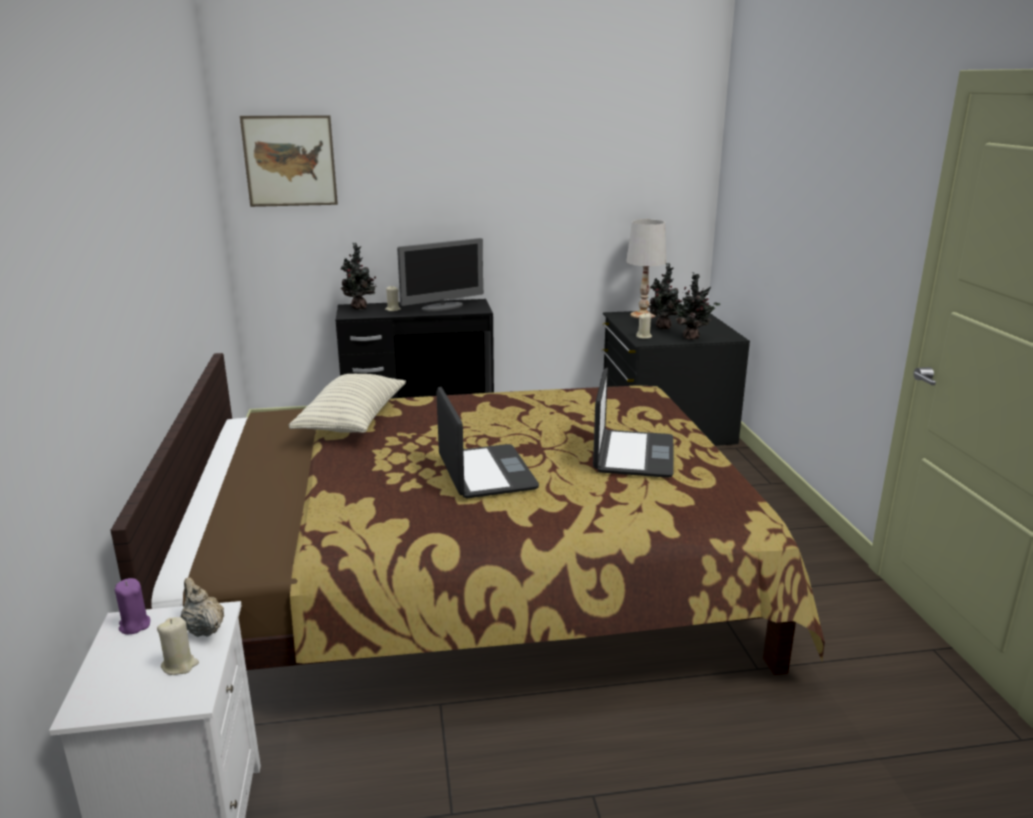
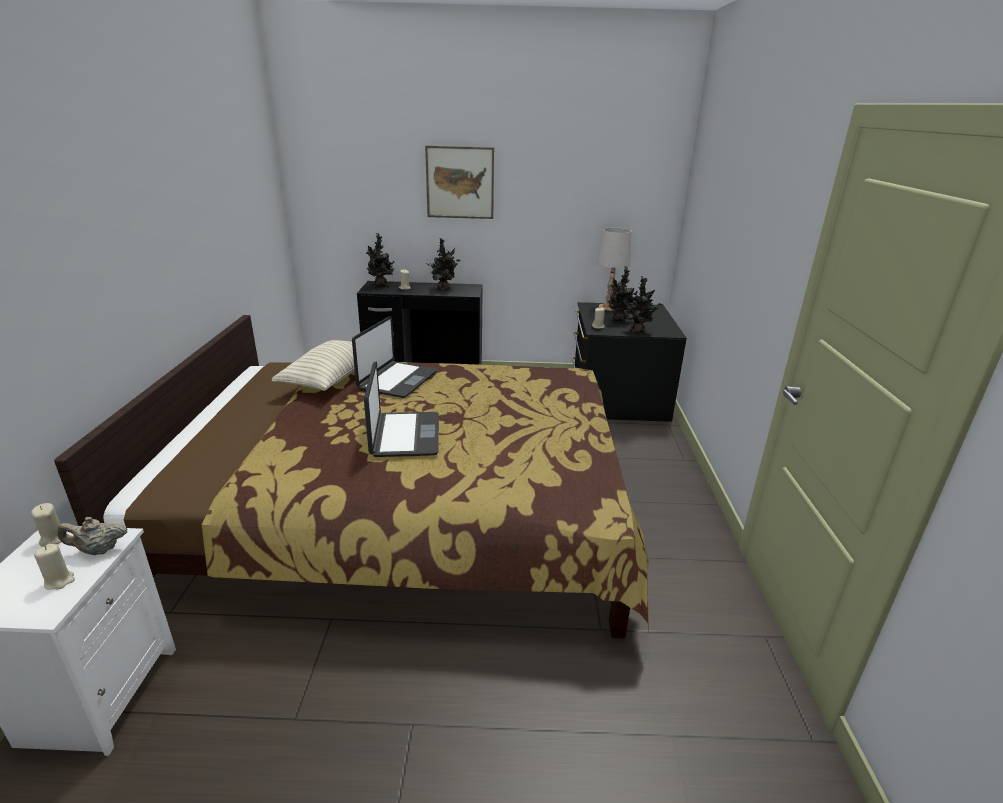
camera: 10 degrees right, 5 degrees up
(134, 625) = (53, 539): purple candle -> beige candle
(203, 629) = (98, 550): beige teapot -> beige teapot turned 75 degrees counterclockwise
(290, 161) = (332, 165): picture -> picture (460, 183)
(442, 307) = (444, 289): monitor -> potted plant
(632, 455) = (533, 432): laptop -> laptop (397, 380)

